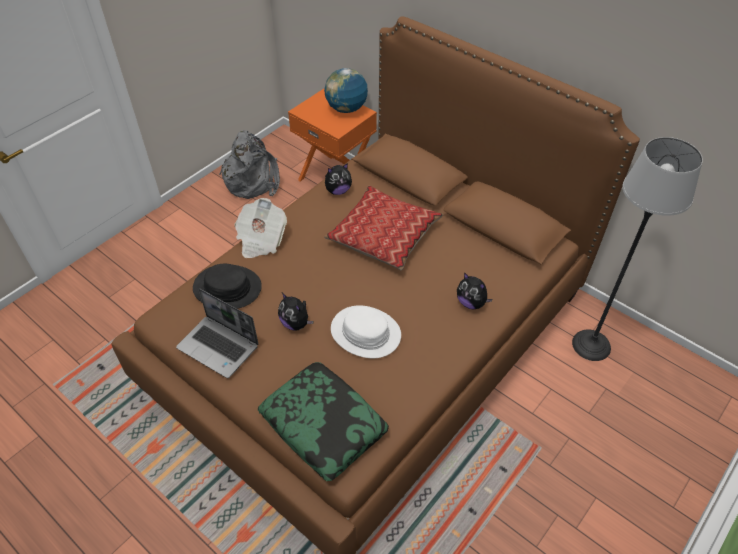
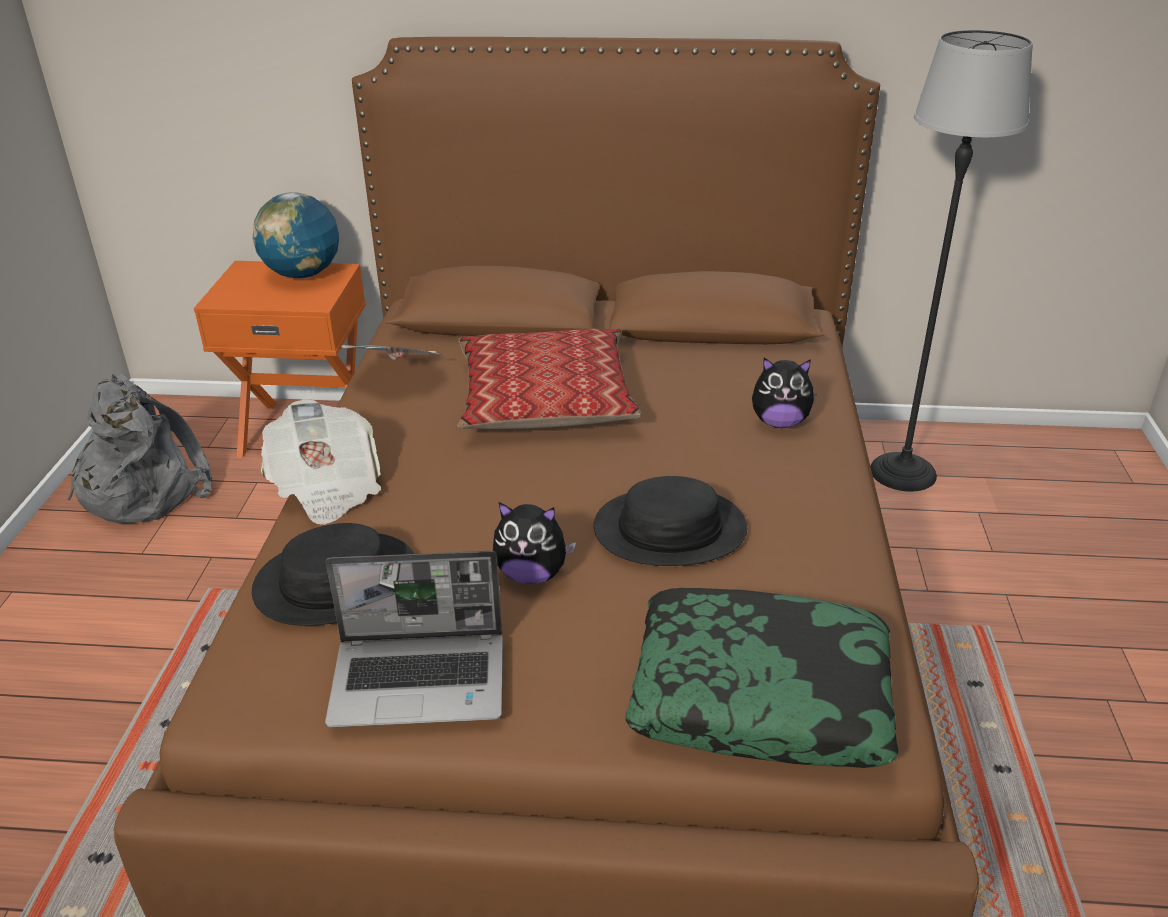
camera: 35 degrees left, 15 degrees down
(338, 190) = (400, 374): plush toy -> newspaper
(365, 333) = (670, 530): white hat -> black hat

